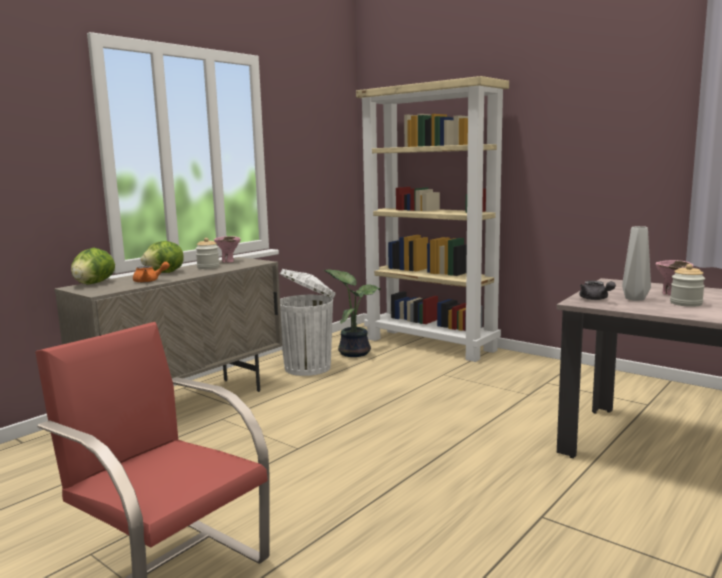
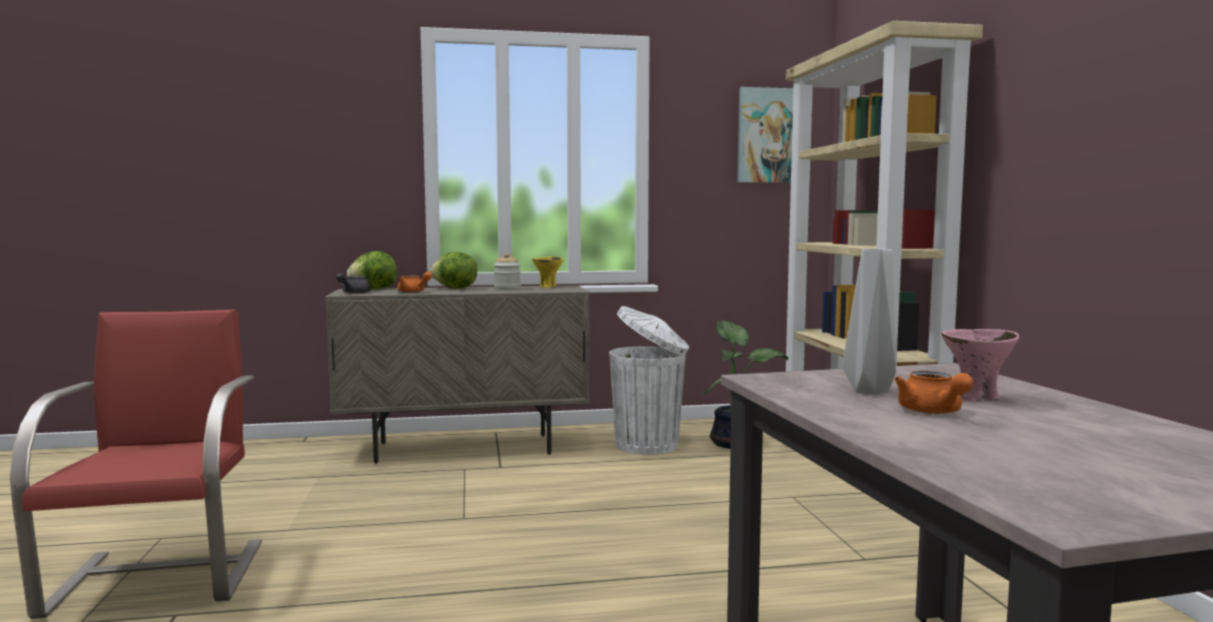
camera: 40 degrees right, 5 degrees down
(228, 261) = (548, 287): pink bowl -> yellow bowl
(331, 134) = (773, 136): none -> picture
(595, 299) = (803, 380): grey teapot -> grey teapot (353, 293)
(686, 303) = (933, 412): jar -> orange teapot

